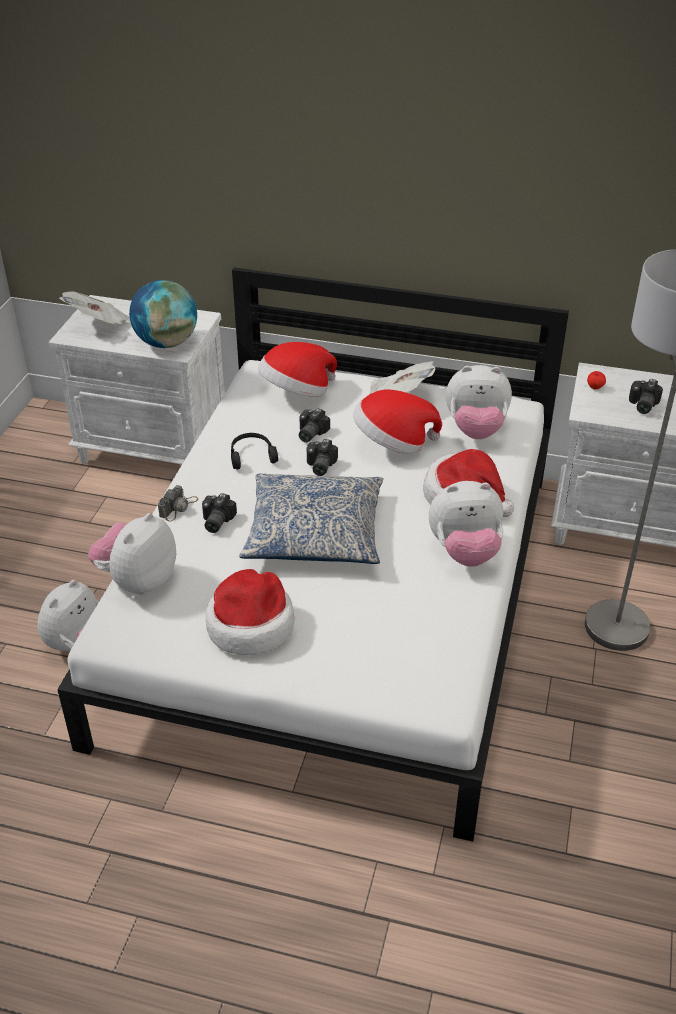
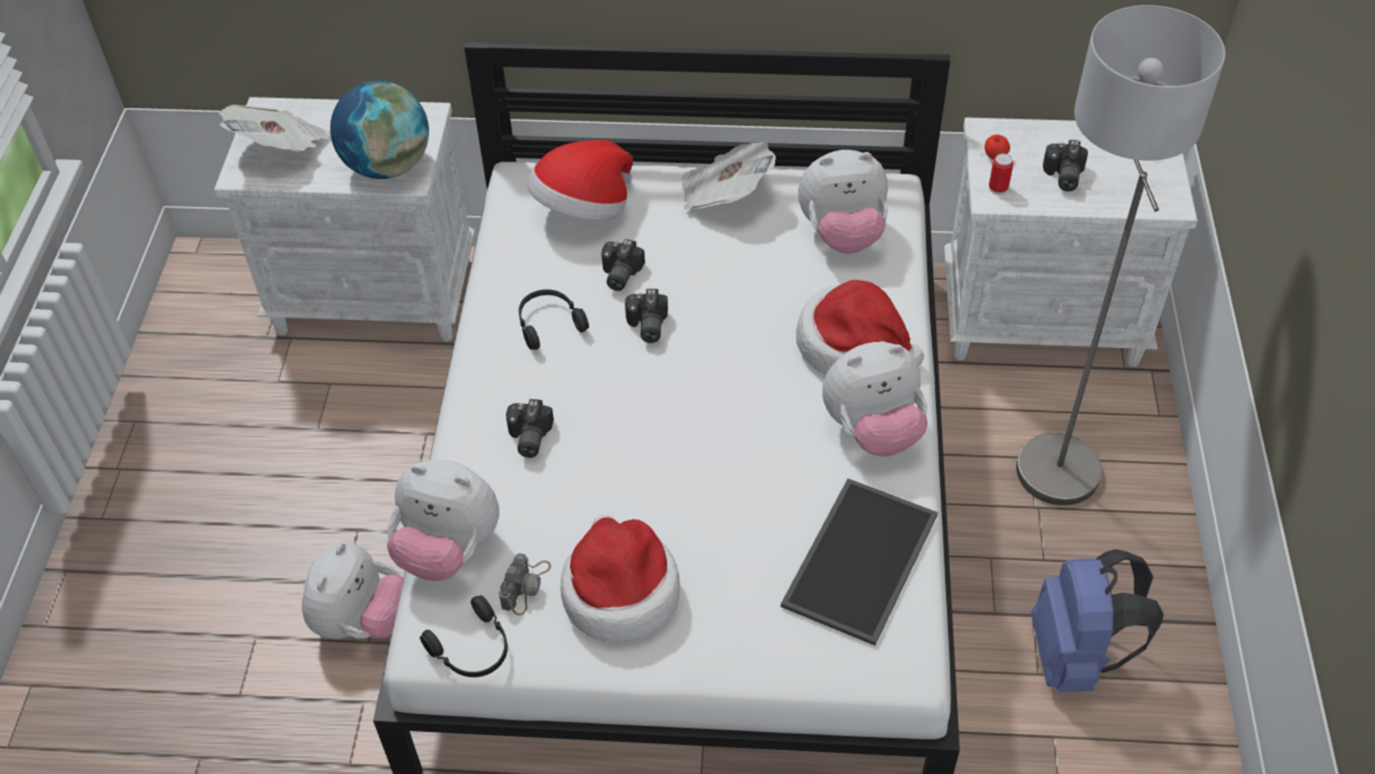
camera: 10 degrees left, 10 degrees up
(135, 644) = (473, 649): none -> black headphones
(138, 580) = (448, 549): plush toy -> plush toy turned 90 degrees counterclockwise
(178, 507) = (470, 423): camera -> camera (526, 586)
(314, 532) = (666, 432): pillow -> none
(393, 443) = (737, 274): hat -> none
(431, 630) = (858, 557): none -> tray
(592, 406) = (998, 188): none -> can
(602, 754) = (1076, 656): none -> blue backpack

